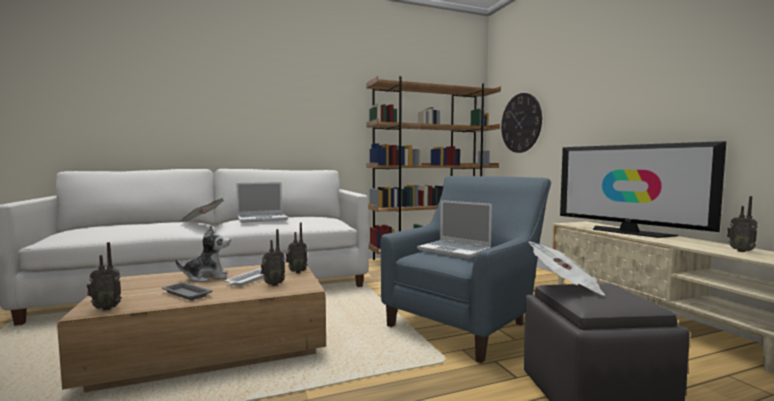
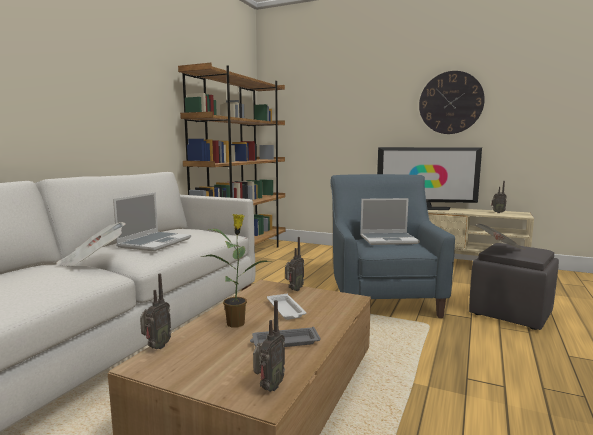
camera: 45 degrees left, 5 degrees up
(207, 277) = (236, 323): plush toy -> potted plant
(273, 284) = (318, 306): radio -> radio (156, 347)
(521, 123) = (305, 121): wall clock -> wall clock (450, 103)

